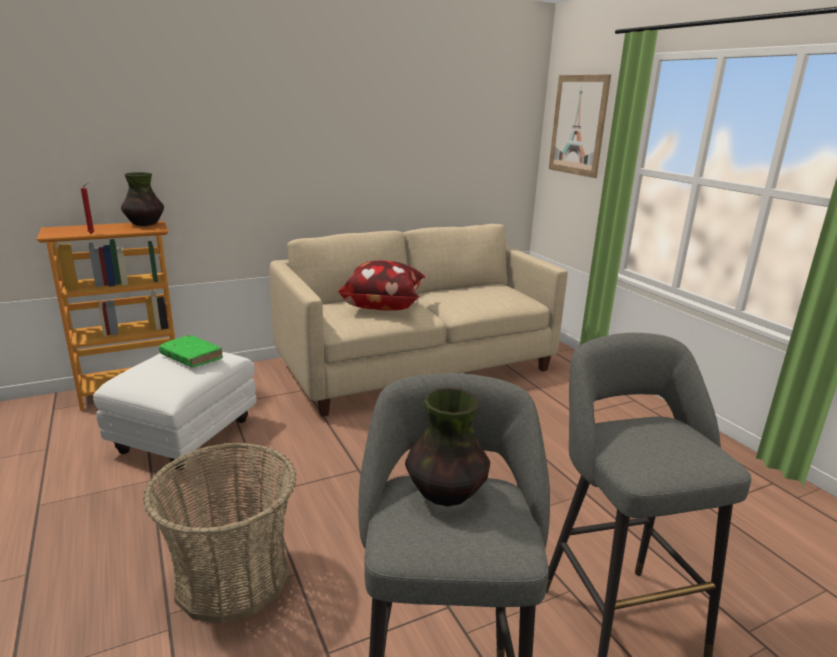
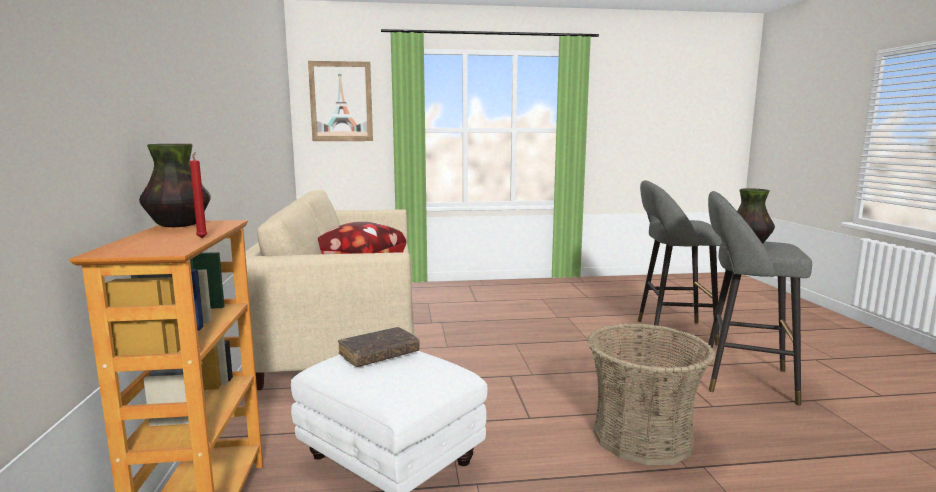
camera: 70 degrees left, 10 degrees down
(191, 357) = (379, 354): green book -> brown book

